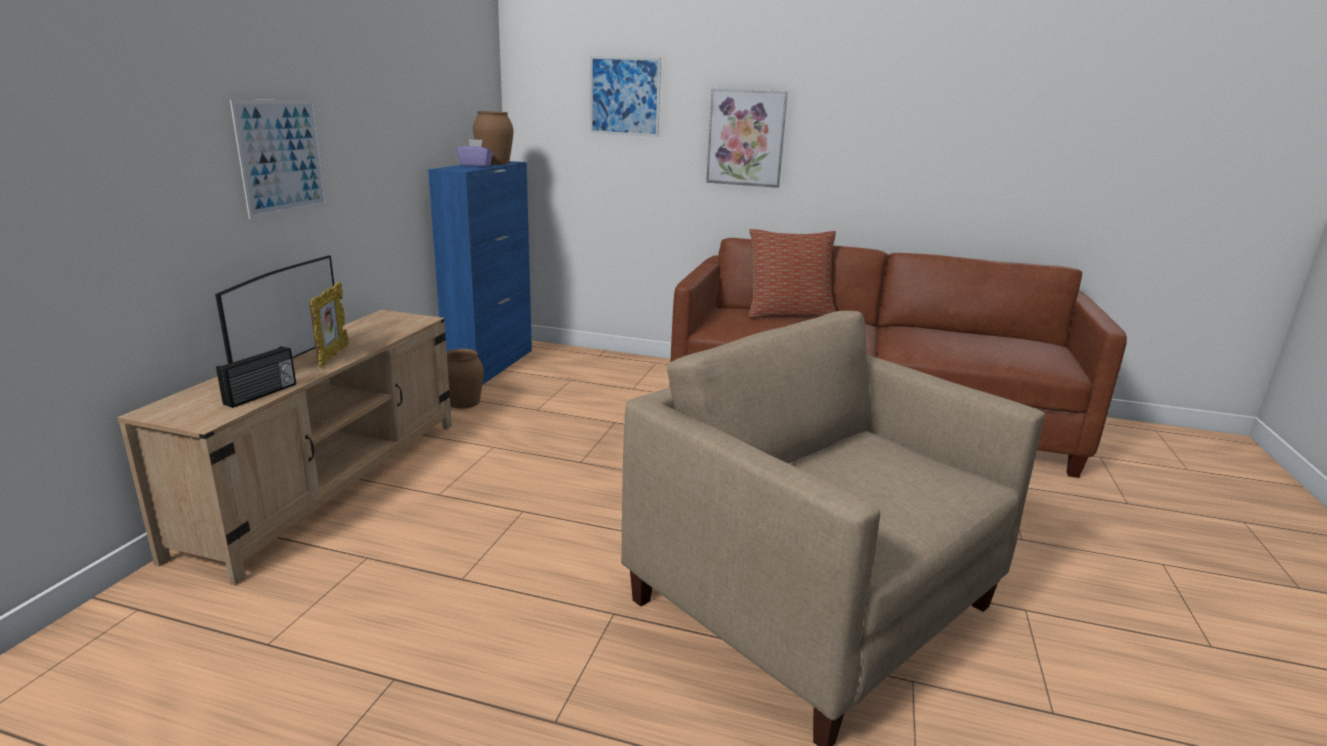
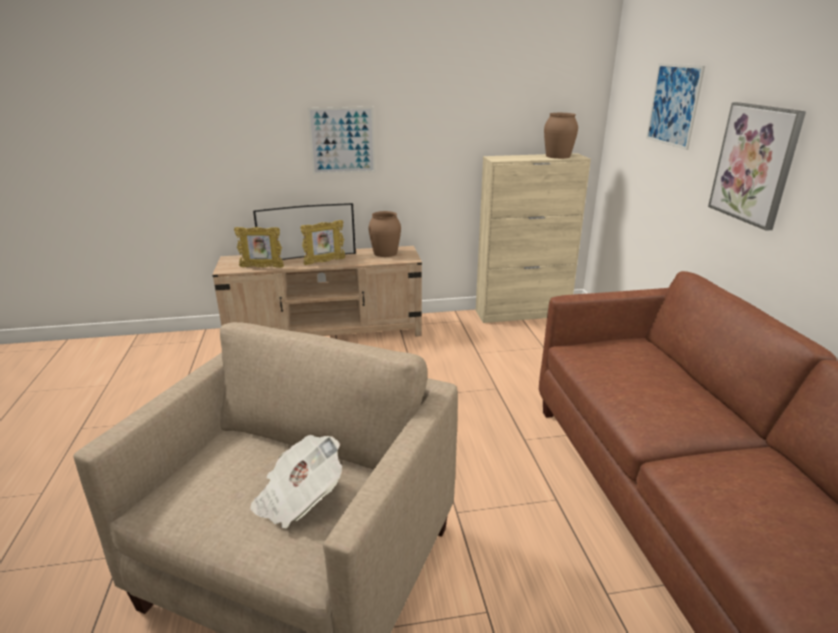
camera: 65 degrees right, 5 degrees up
(262, 394) = (262, 267): radio -> picture frame
(464, 402) = (457, 327): brown vase -> brown vase (385, 253)
(475, 165) = (530, 157): purple tissue box -> none
(491, 365) = (523, 313): blue cabinet -> beige cabinet
(789, 314) = (672, 373): pillow -> none
(897, 465) = (298, 498): none -> newspaper

